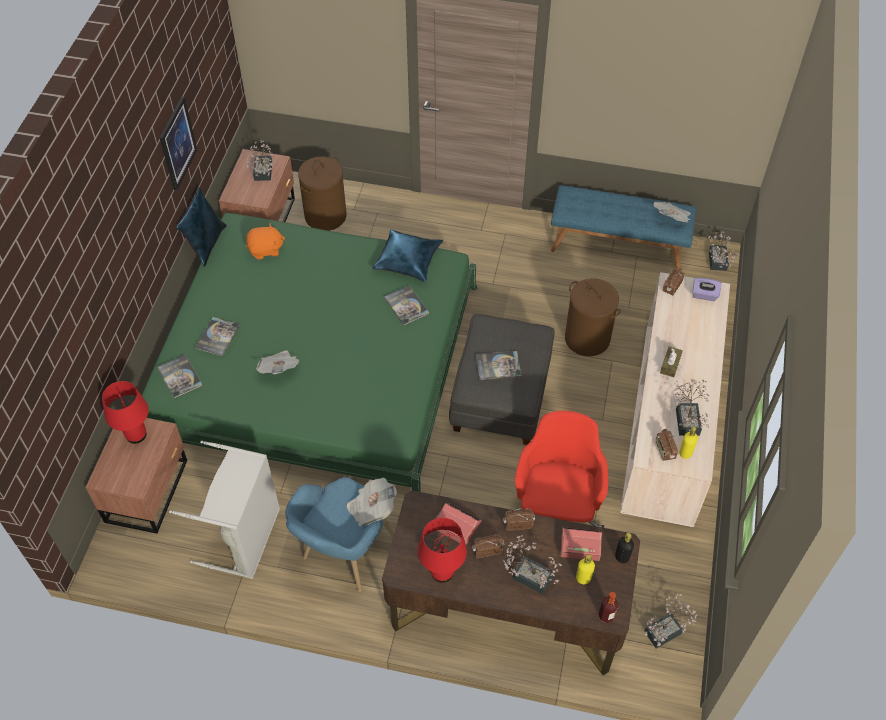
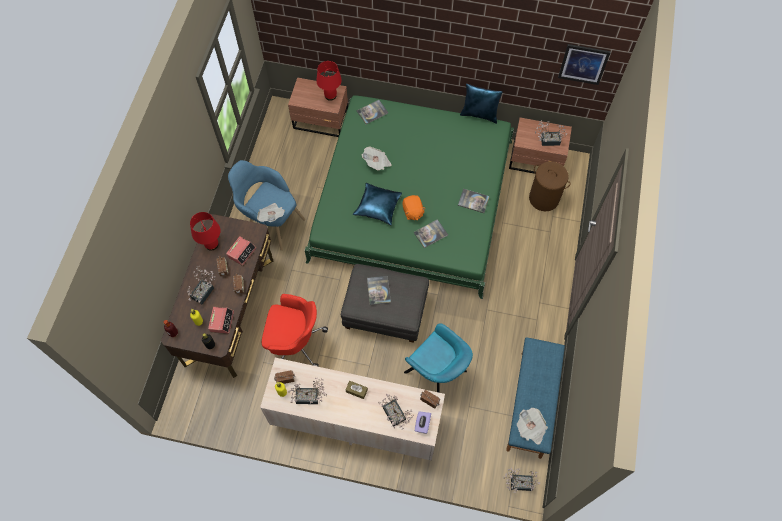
camera: 90 degrees right, 10 degrees up
(177, 143) = (500, 57): picture -> picture (583, 64)
(218, 337) = (402, 128): book -> book (473, 201)
(245, 538) = (287, 171): grey laundry basket -> none
(266, 250) = (475, 148): orange plush toy -> orange plush toy (412, 212)
(408, 260) = (472, 234): blue pillow -> blue pillow (378, 207)
(587, 338) = (437, 373): brown laundry basket -> turquoise armchair
(666, 631) = (207, 405): potted plant -> potted plant (395, 416)

